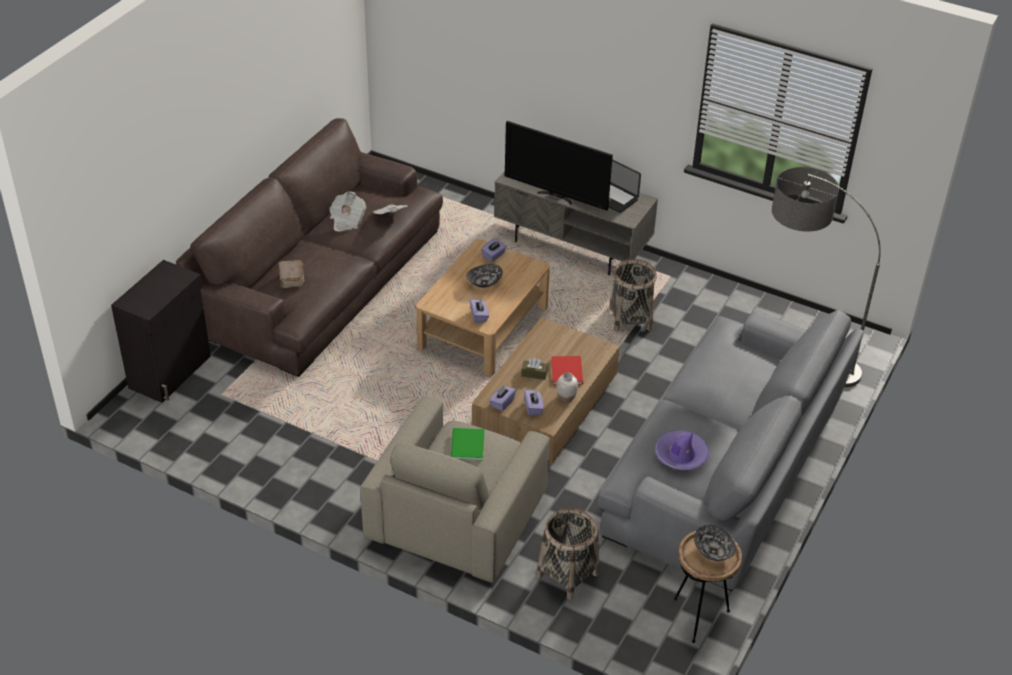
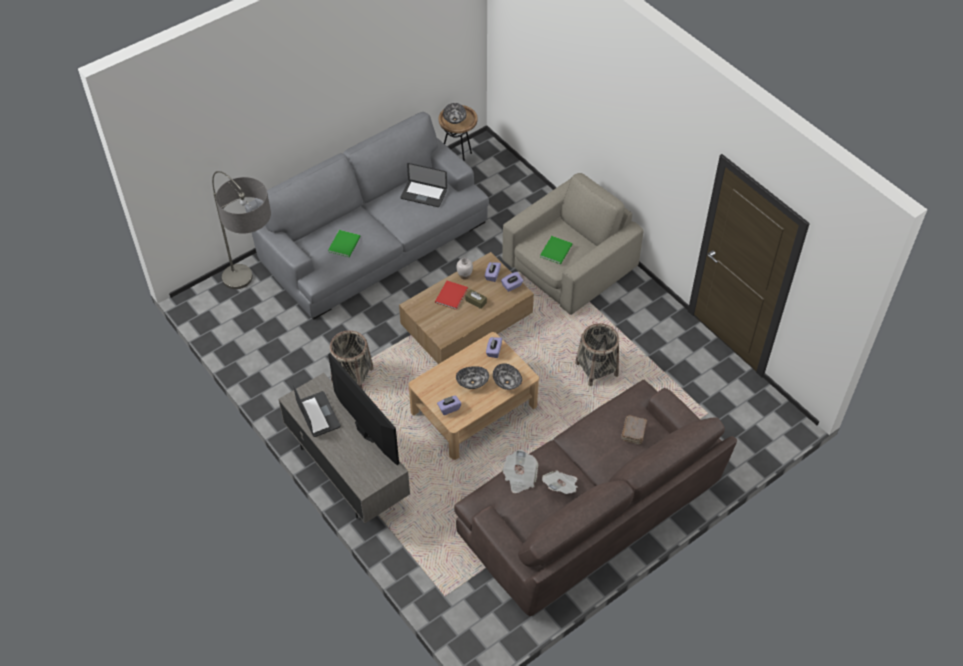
camera: 155 degrees left, 10 degrees up
(171, 372) = (744, 449): black cabinet -> none
(448, 292) = (506, 382): none -> bowl
(567, 574) = (520, 207): basket -> basket (596, 369)
(681, 455) = (423, 194): purple hat -> laptop
(725, 366) = (345, 244): none -> green book

